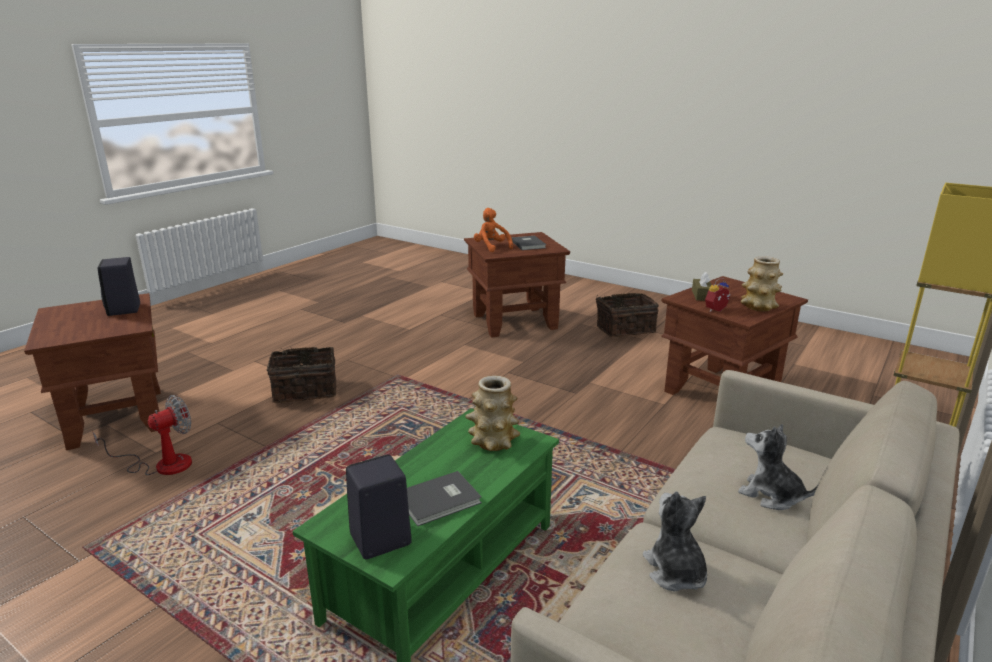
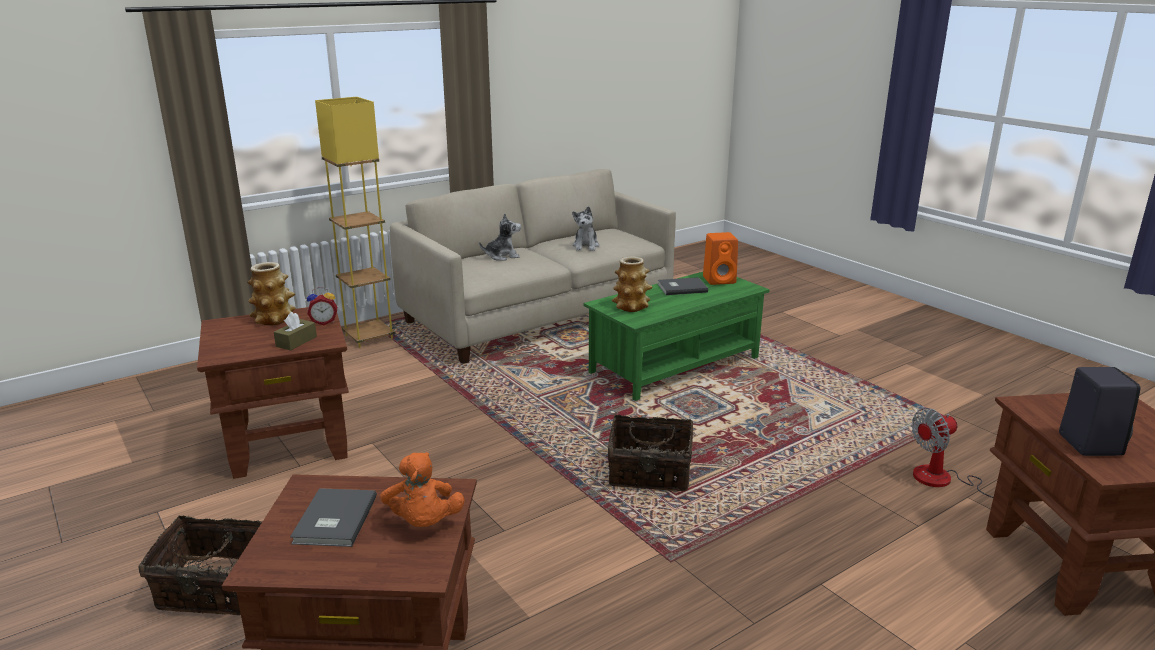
camera: 160 degrees left, 0 degrees up
(305, 391) = (813, 559): basket -> basket (649, 474)
(378, 540) = (720, 280): black speaker -> orange speaker
(771, 495) = (502, 256): plush toy -> plush toy turned 75 degrees counterclockwise

